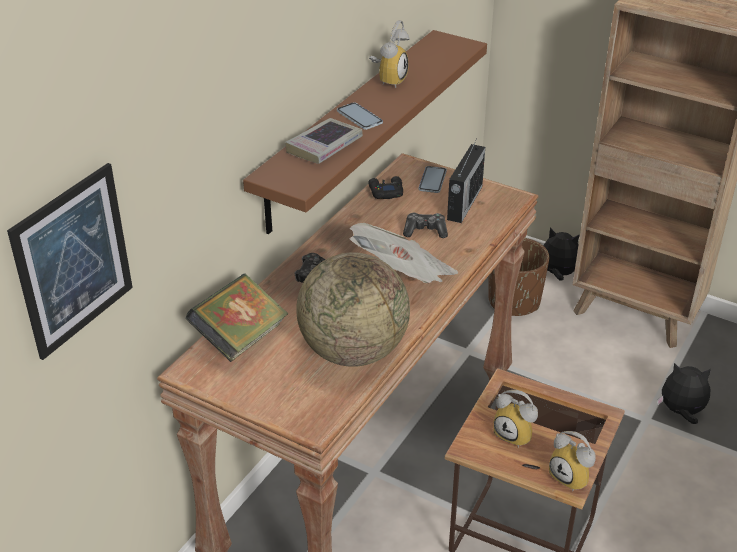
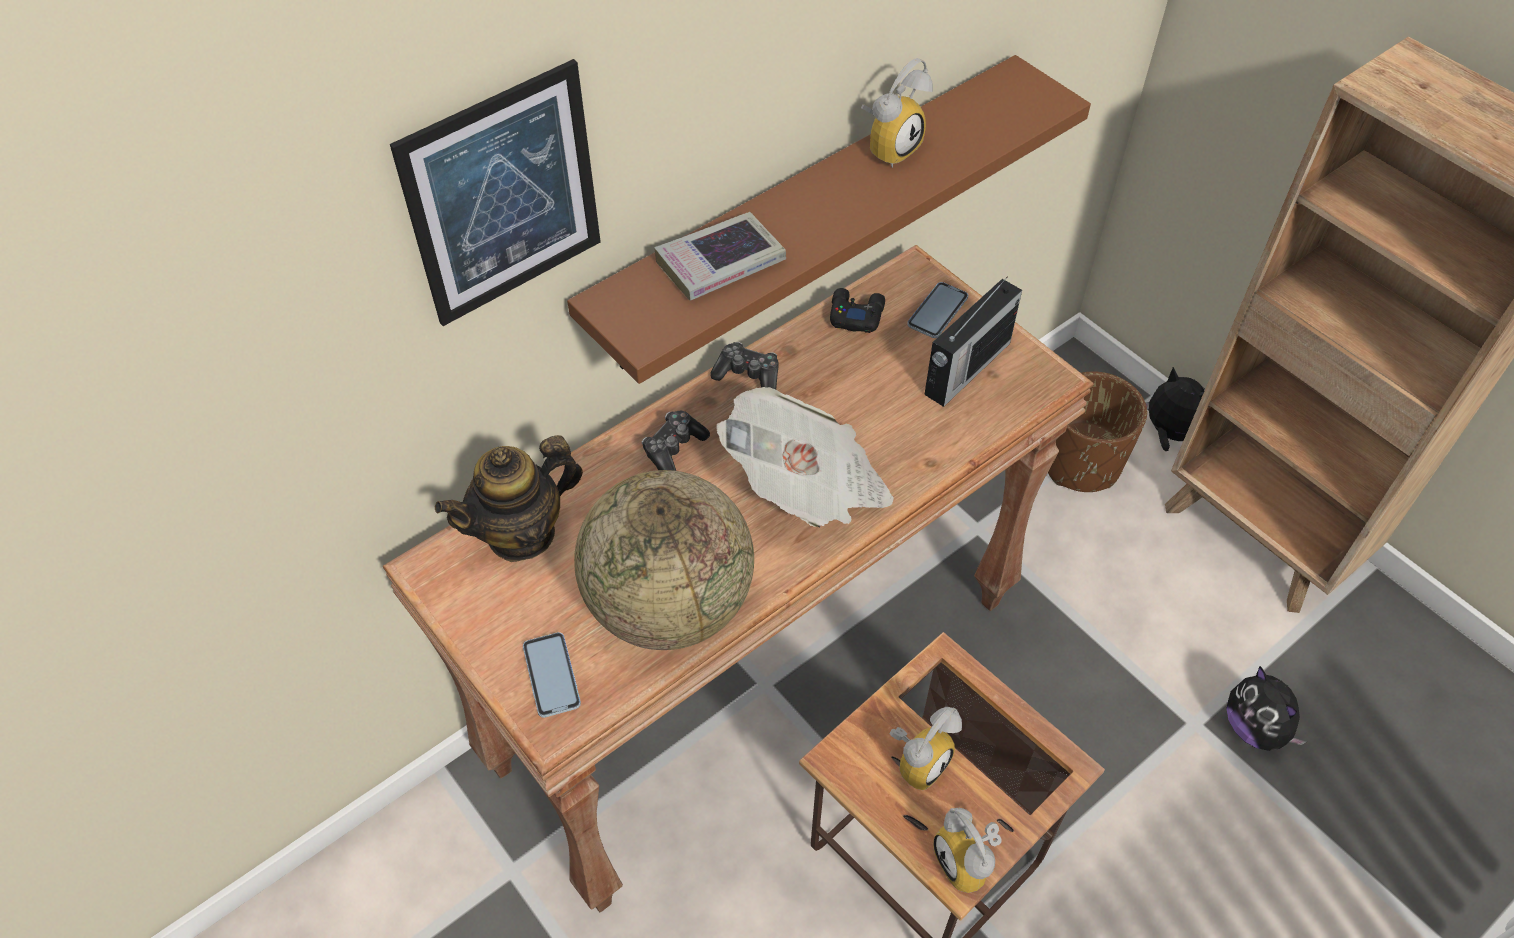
camera: 20 degrees right, 15 degrees up
(73, 260) = (198, 433): picture -> picture (503, 196)
(240, 339) = (521, 533): book -> teapot
(359, 117) = (804, 216): phone -> phone (551, 675)
(425, 231) = (880, 407): game controller -> game controller (748, 375)
(516, 434) = (918, 759): alarm clock -> alarm clock turned 105 degrees counterclockwise
(681, 412) = (1254, 728): plush toy -> plush toy turned 150 degrees counterclockwise

